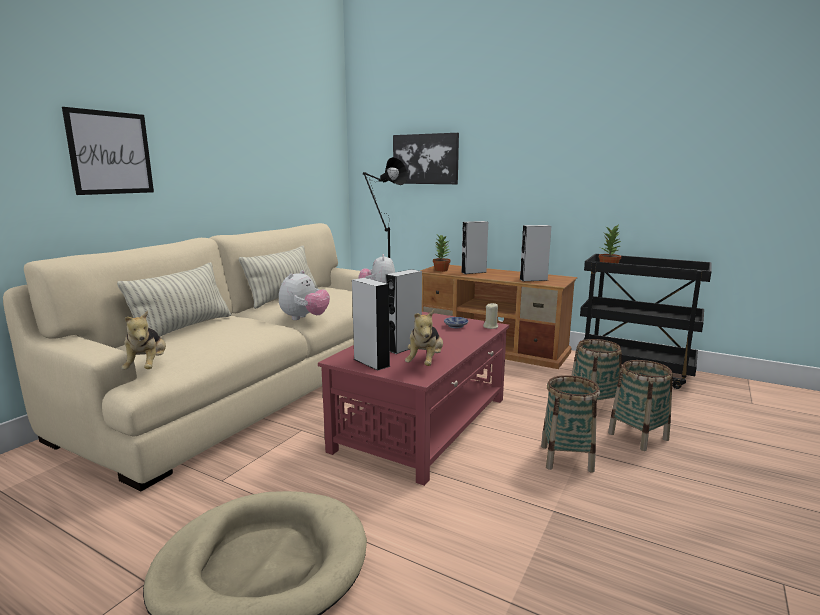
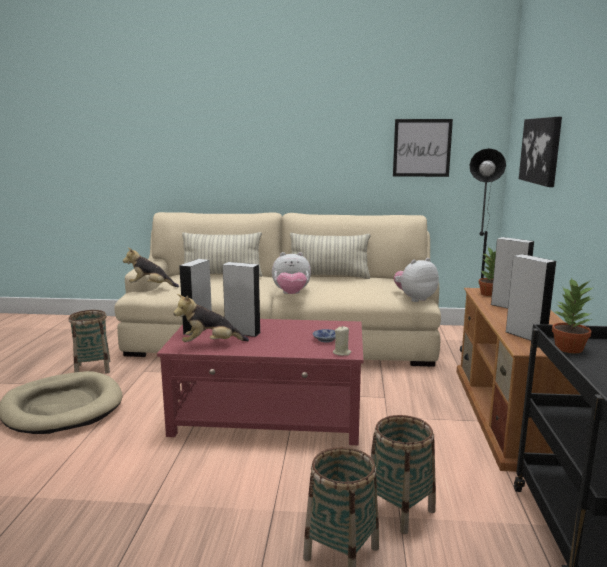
camera: 65 degrees right, 0 degrees up
(110, 153) = (227, 147): picture -> picture (422, 148)
(148, 367) = (151, 286): plush toy -> plush toy turned 45 degrees clockwise
(566, 458) = (250, 501): basket -> basket (93, 369)

